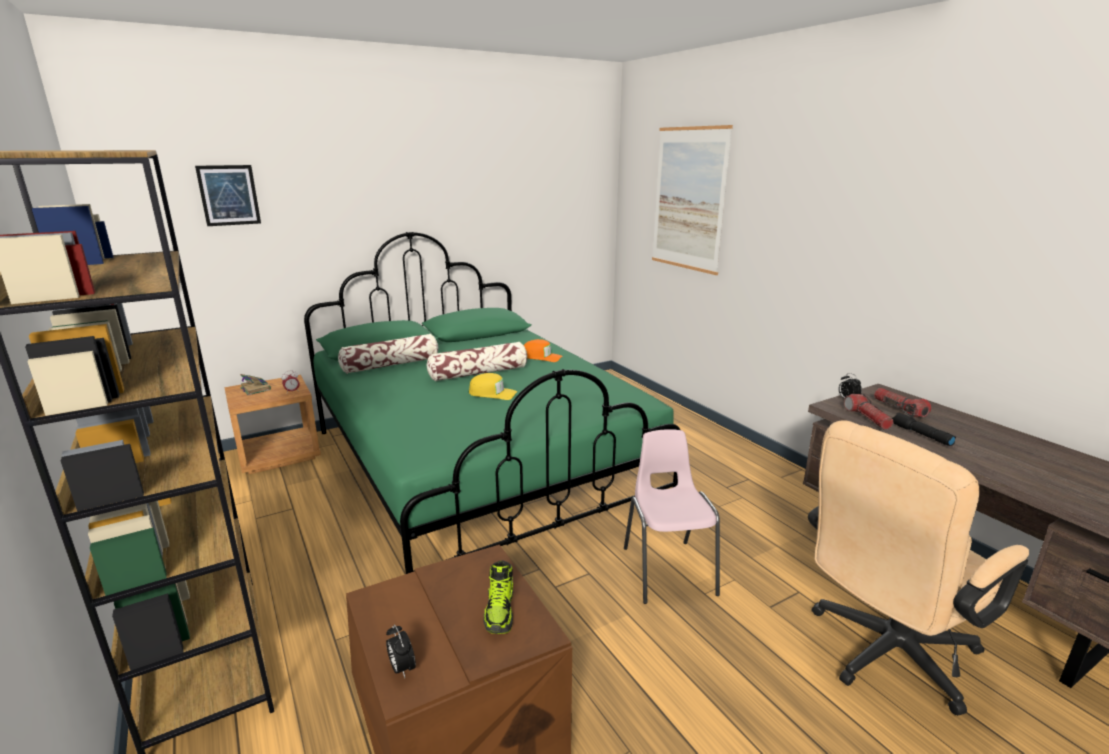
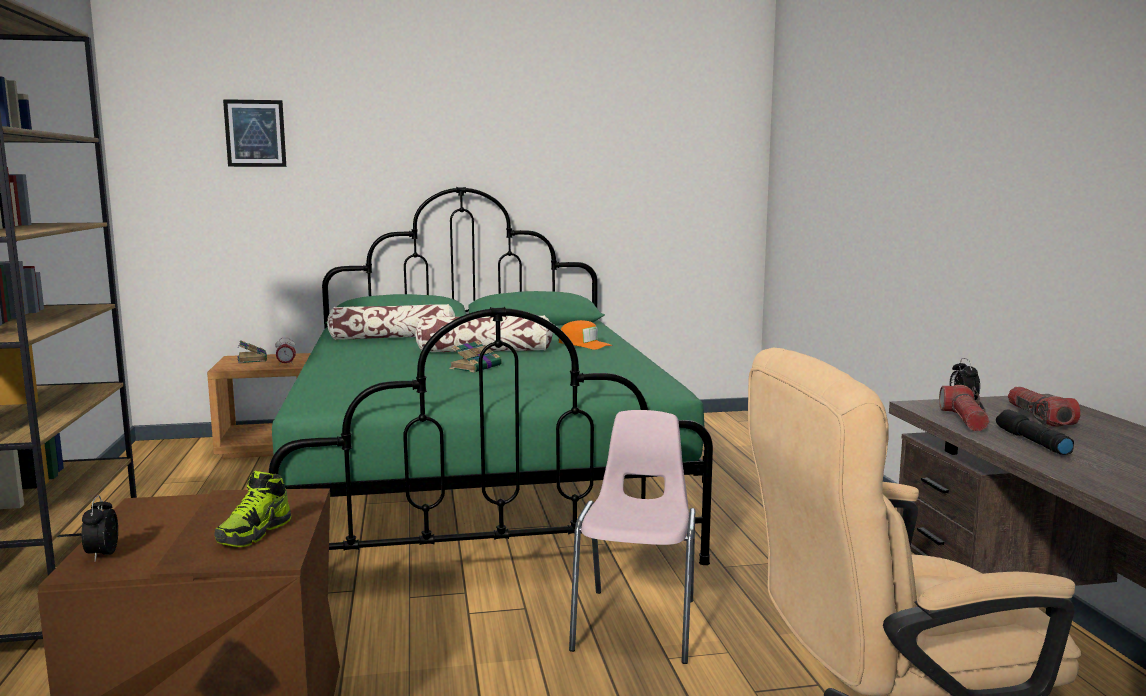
camera: 20 degrees right, 10 degrees down
(492, 393) = (476, 367): yellow cap -> book
(689, 199) = (838, 146): picture -> none

